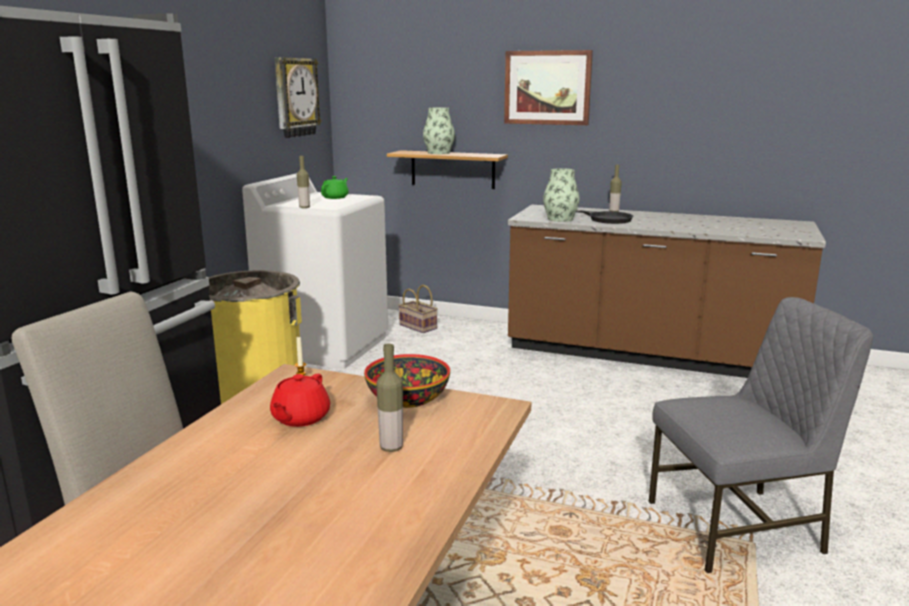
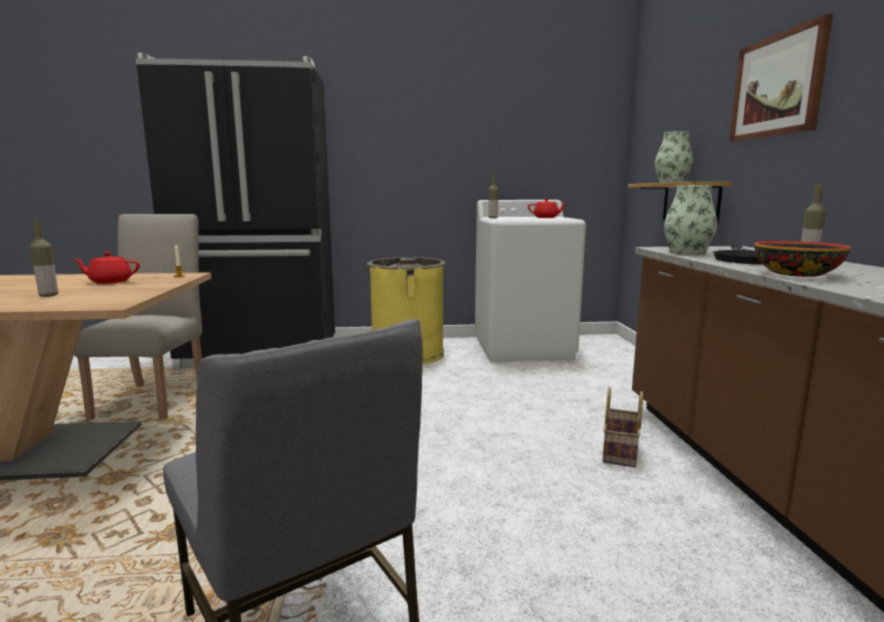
camera: 65 degrees right, 5 degrees down
(295, 97) = (571, 135): wall clock -> none
(335, 197) = (546, 217): green teapot -> red teapot
(409, 399) = (137, 291): bowl -> bowl (797, 274)
(419, 327) = (620, 365): basket -> basket (621, 453)

